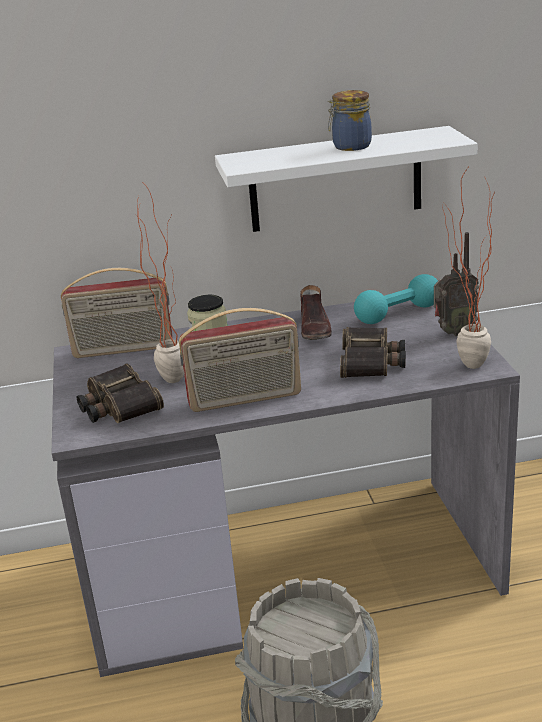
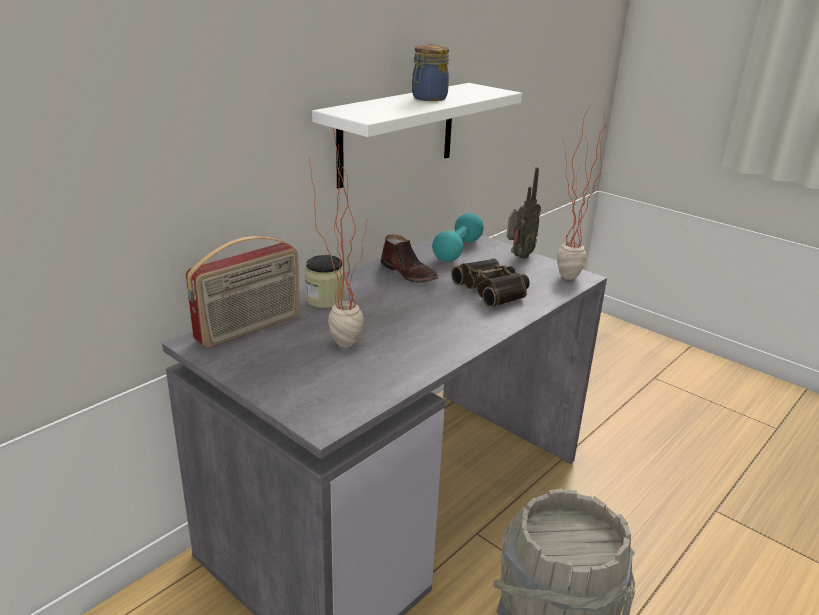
camera: 40 degrees left, 0 degrees up
(118, 405) = (324, 381): binoculars -> none
(245, 399) = (438, 344): radio -> none

